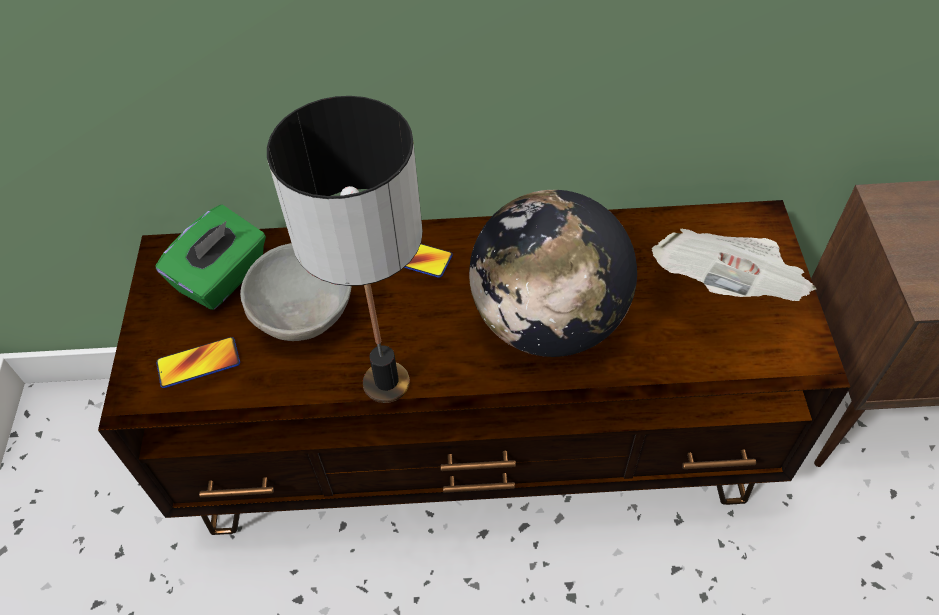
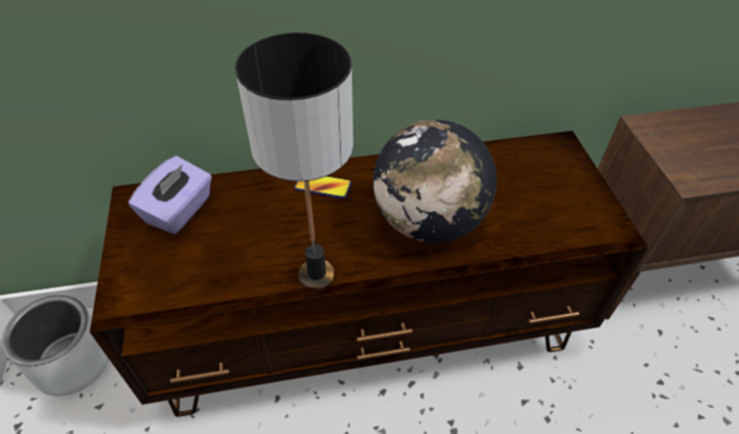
camera: 10 degrees left, 5 degrees down
(89, 449) = (73, 363): none -> grey planter
(199, 363) = (167, 274): phone -> none
(223, 277) = (179, 211): green tissue box -> purple tissue box
(306, 315) = (248, 232): grey bowl -> none
(726, 288) = (548, 189): newspaper -> none

